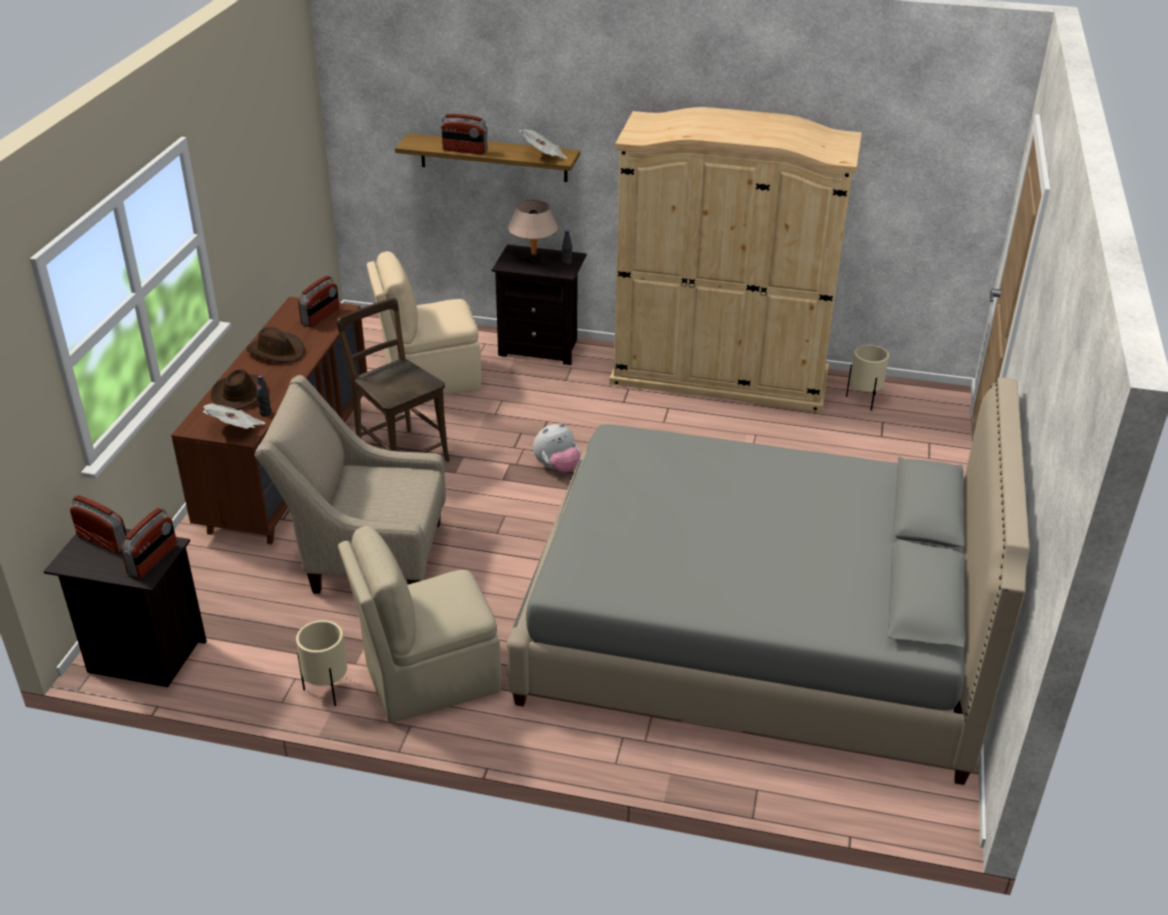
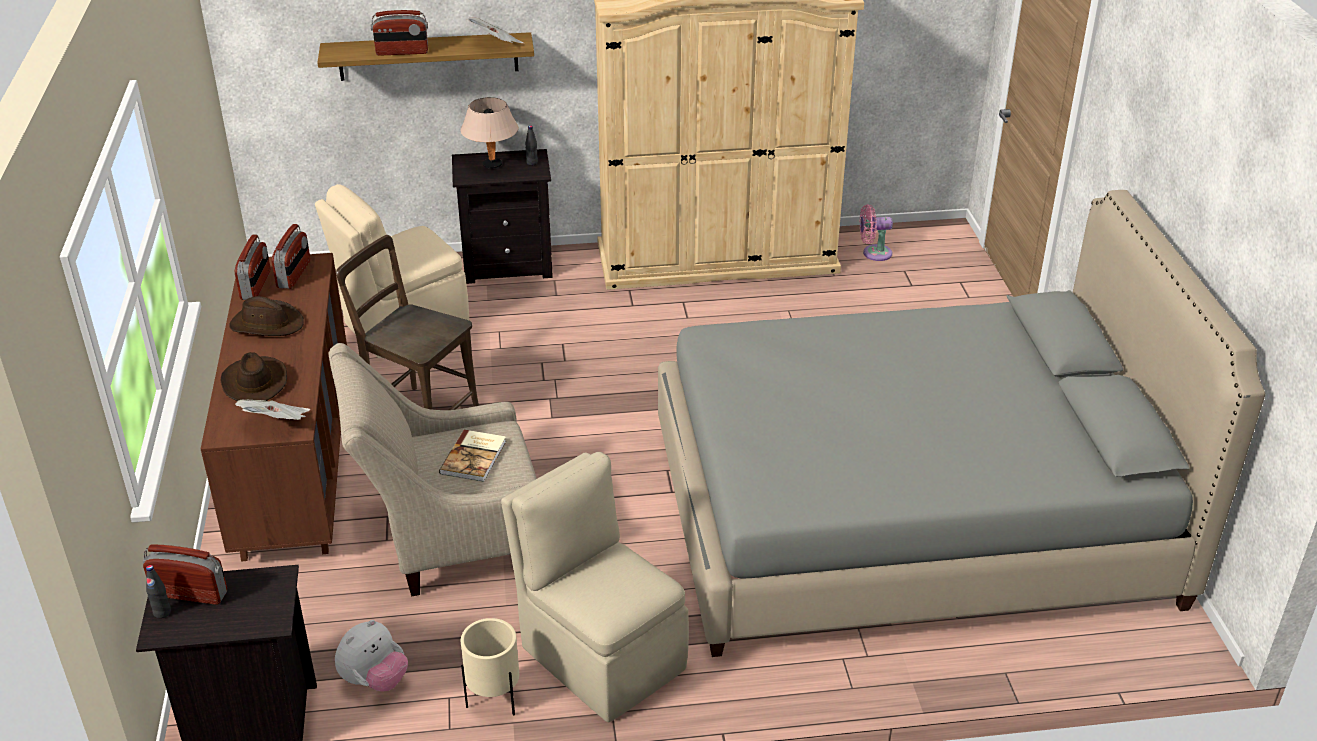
camera: 20 degrees left, 0 degrees up
(153, 560) = (269, 600): radio -> radio (256, 286)
(265, 413) = (301, 397): black bottle -> black bottle (162, 612)
(389, 492) = (475, 457): none -> book
(428, 678) = (601, 655): beige chair -> beige chair turned 90 degrees clockwise
(557, 467) = (603, 390): plush toy -> plush toy (374, 680)
(864, 401) = (874, 253): beige planter -> pink fan

